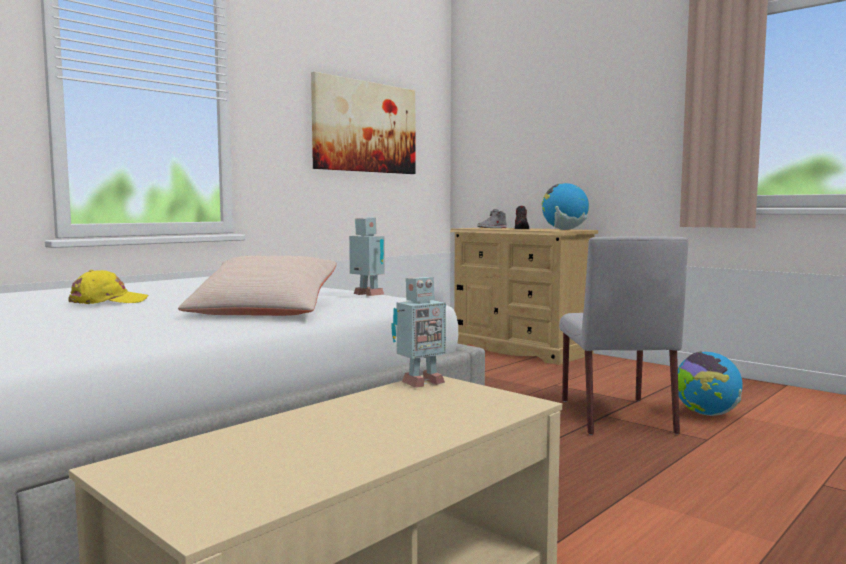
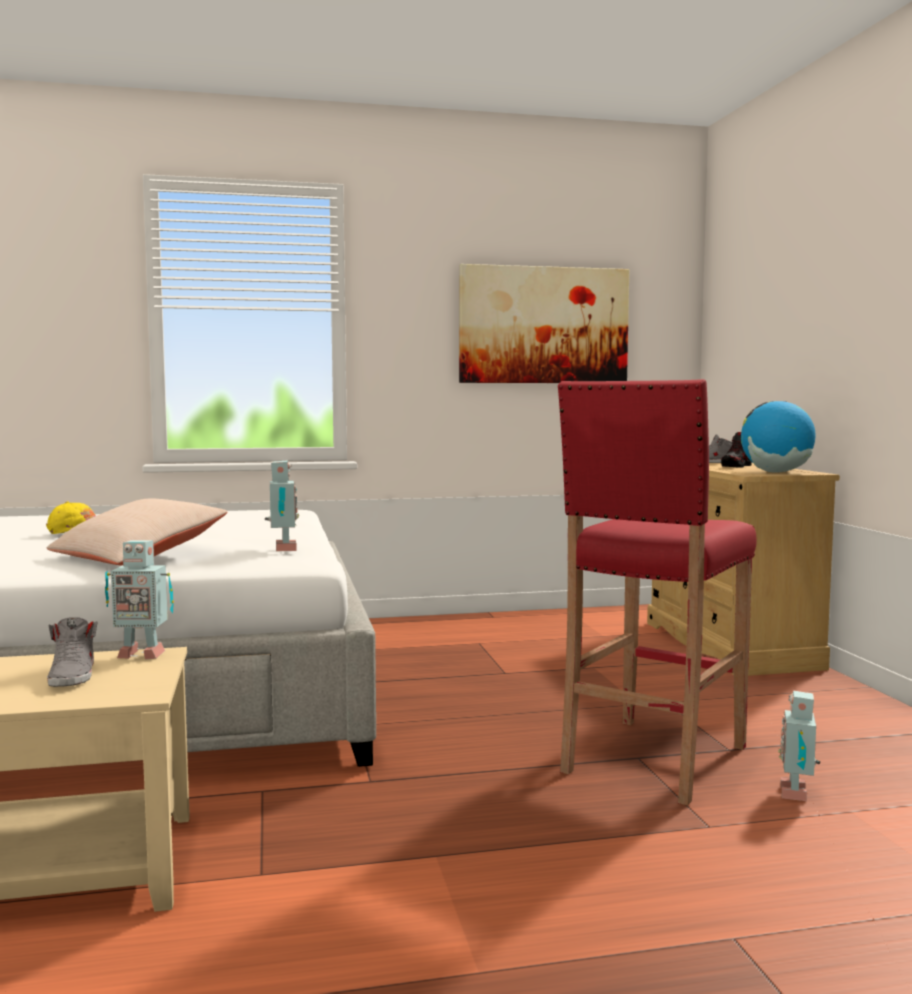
camera: 35 degrees right, 0 degrees up
(427, 403) = (73, 675): none -> grey shoe
(615, 415) = (652, 760): grey chair -> red stool
(706, 414) = (797, 793): globe -> toy robot

